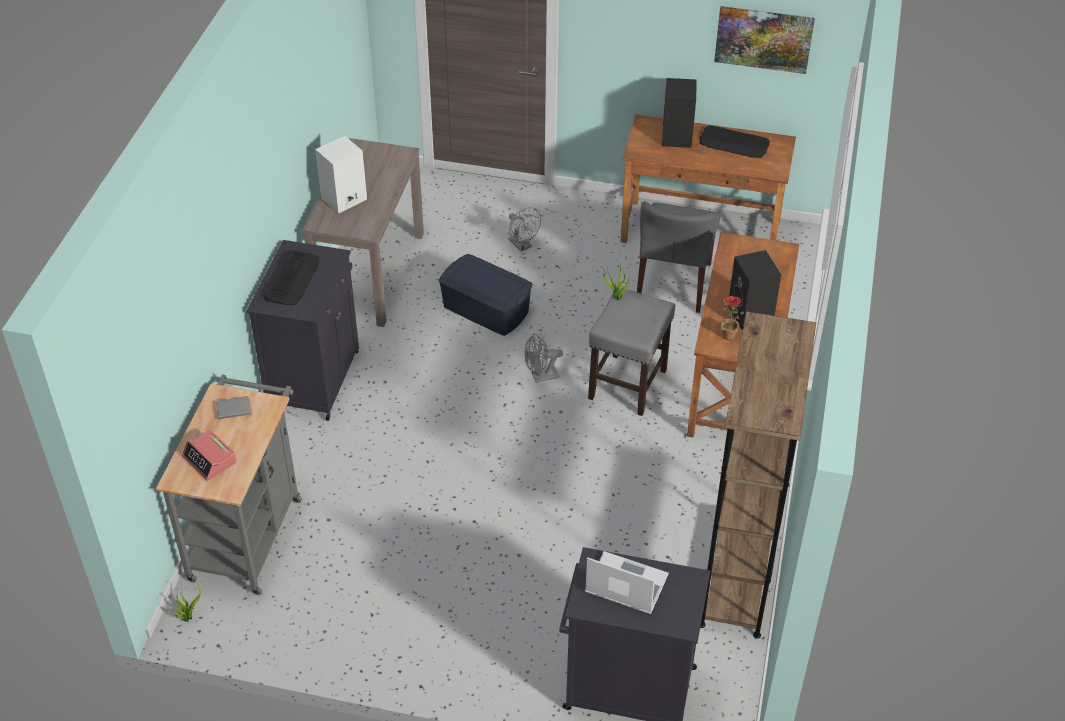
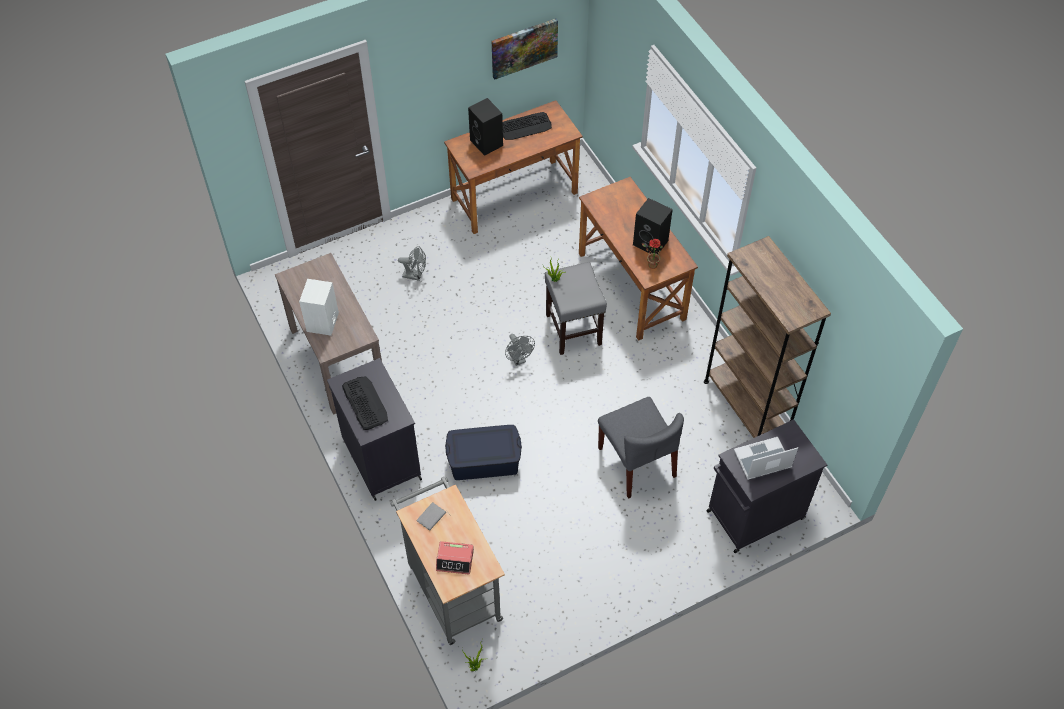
camera: 40 degrees left, 10 degrees up
(486, 309) = (438, 336): blue storage box -> blue storage box (484, 462)
(540, 377) = (518, 359): grey fan -> grey fan turned 60 degrees counterclockwise
(674, 283) = (533, 242): grey chair -> grey chair (637, 462)

